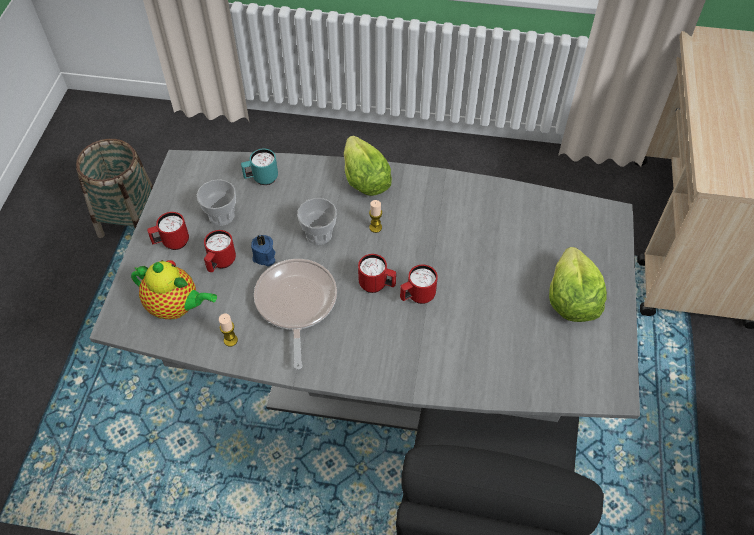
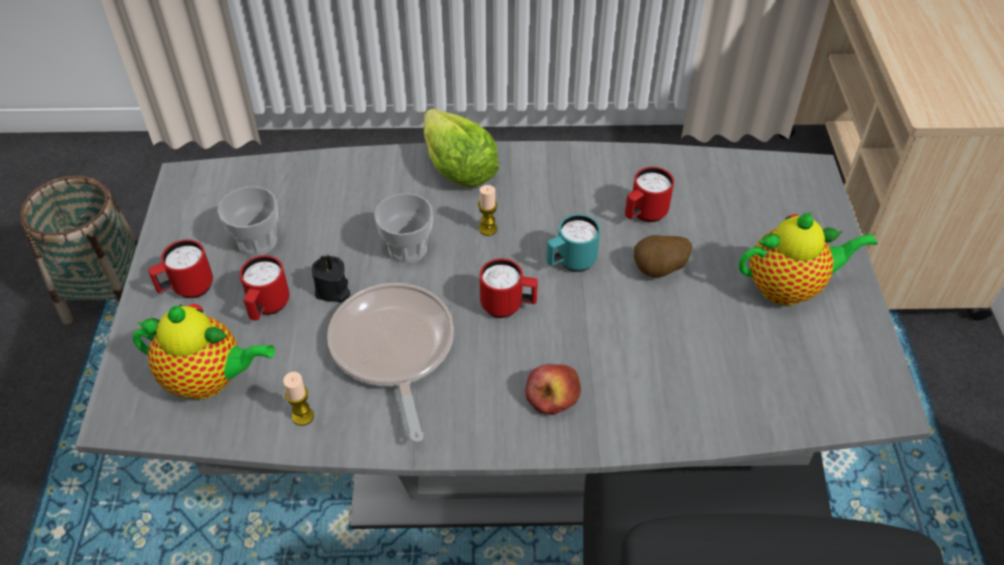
camera: 10 degrees left, 5 degrees down
(261, 179) = (308, 185): turquoise mug -> turquoise mug (570, 263)
(264, 257) = (332, 291): blue candle -> black candle
(392, 351) = (553, 396): none -> apple
(417, 297) = (570, 314): red mug -> red mug (644, 215)
(485, 274) = (659, 271): none -> potato
(571, 299) = (789, 287): lettuce -> teapot

